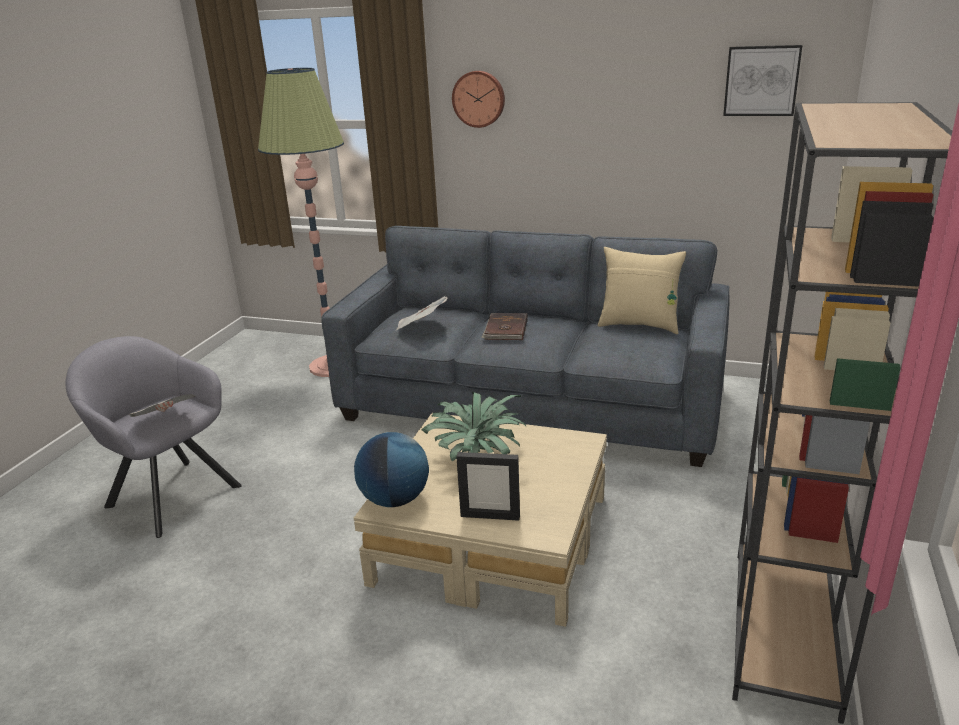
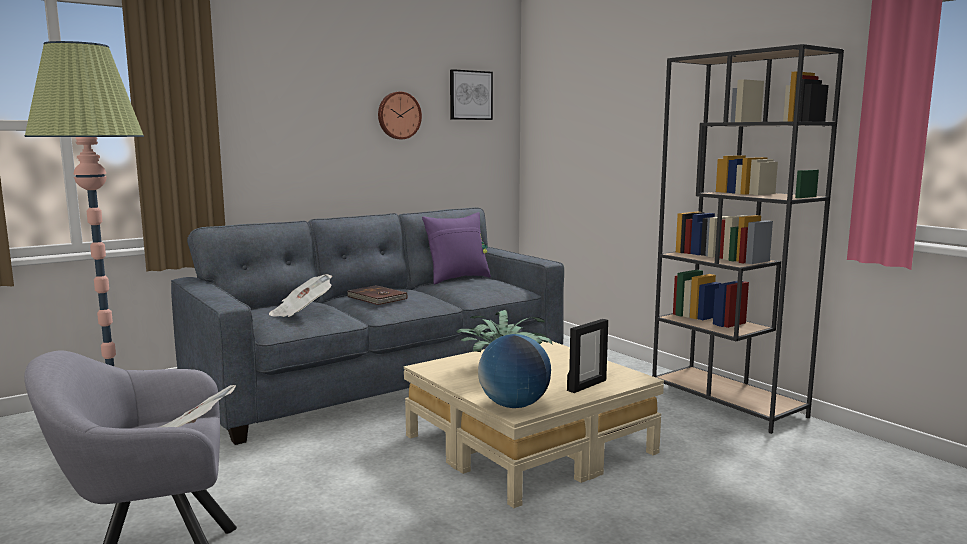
camera: 55 degrees left, 15 degrees down
(479, 99) = (255, 101): wall clock -> wall clock (398, 115)
(638, 326) = (457, 279): beige pillow -> purple pillow

